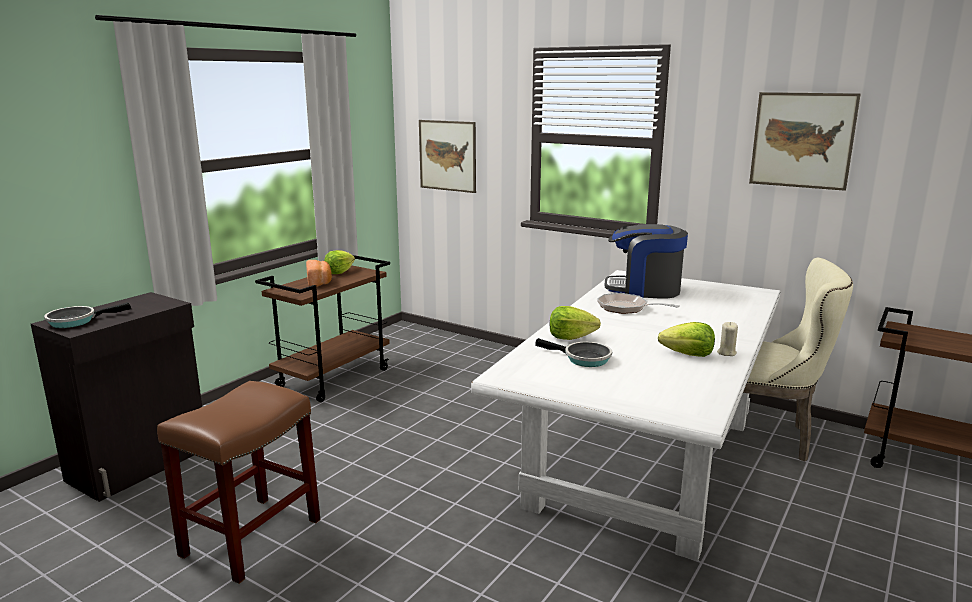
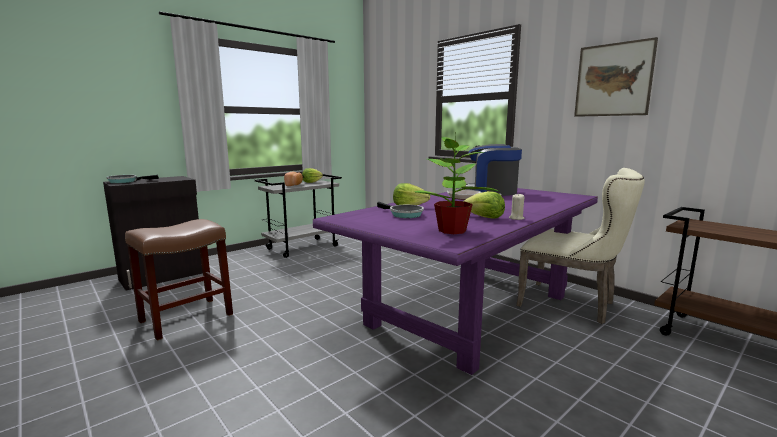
camera: 15 degrees right, 5 degrees down
(334, 378) = (303, 247): brown cart -> grey cart
(447, 155) = (390, 117): picture -> none
(644, 463) = (470, 310): white dining table -> purple dining table
(676, 389) = (452, 231): none -> potted plant

